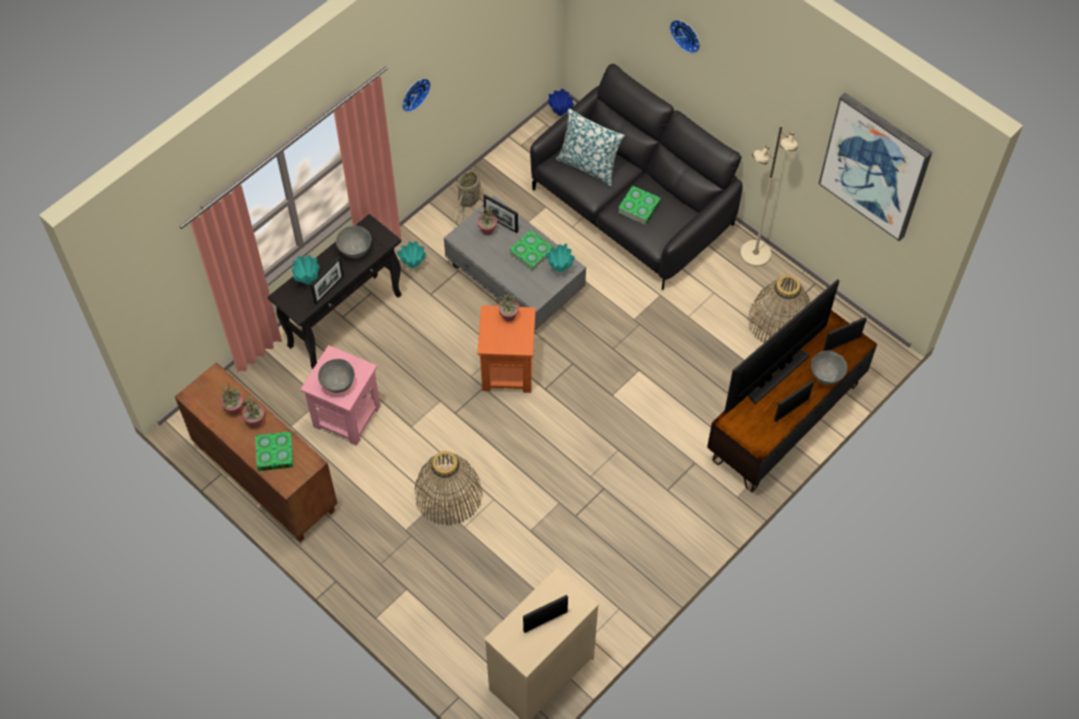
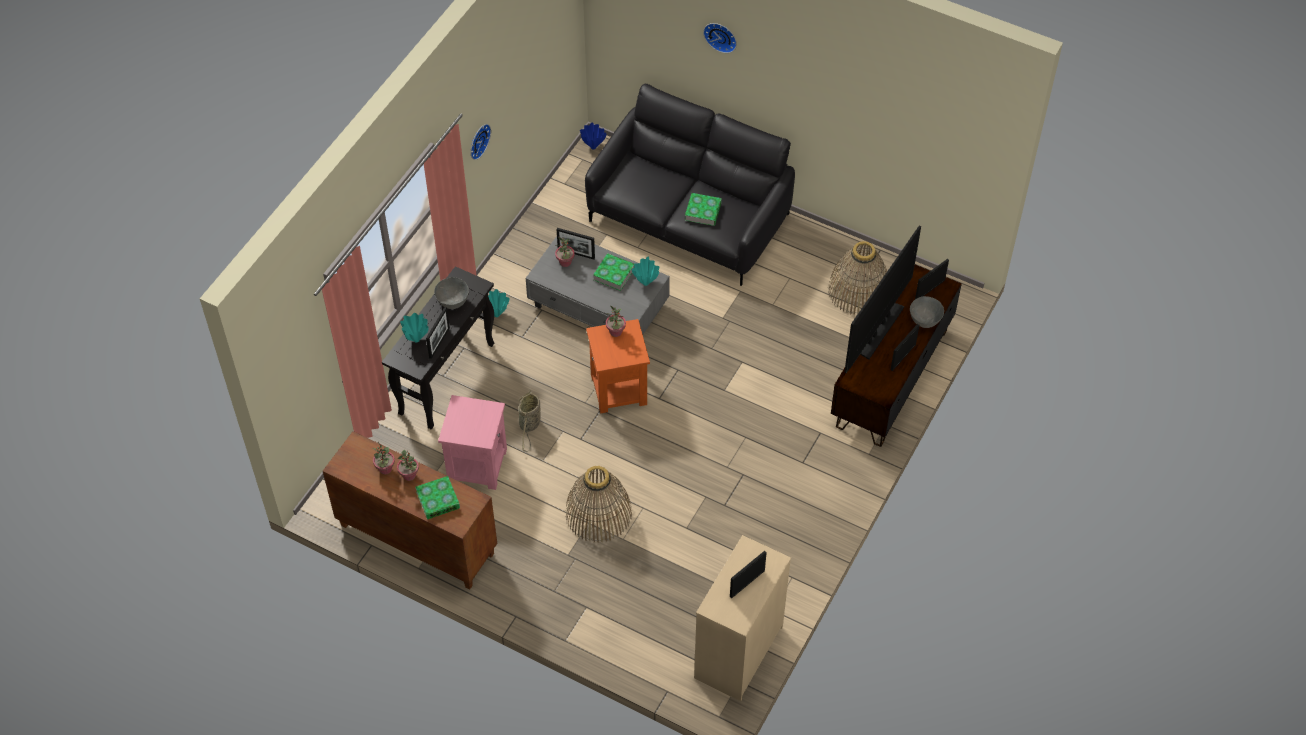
camera: 15 degrees left, 5 degrees down
(338, 384) = (473, 428): grey bowl -> none
(468, 201) = (531, 245): basket -> basket (529, 425)
(588, 165) = (643, 184): pillow -> none
(755, 254) = (817, 236): beige floor lamp -> none
(875, 166) = (928, 116): picture -> none

